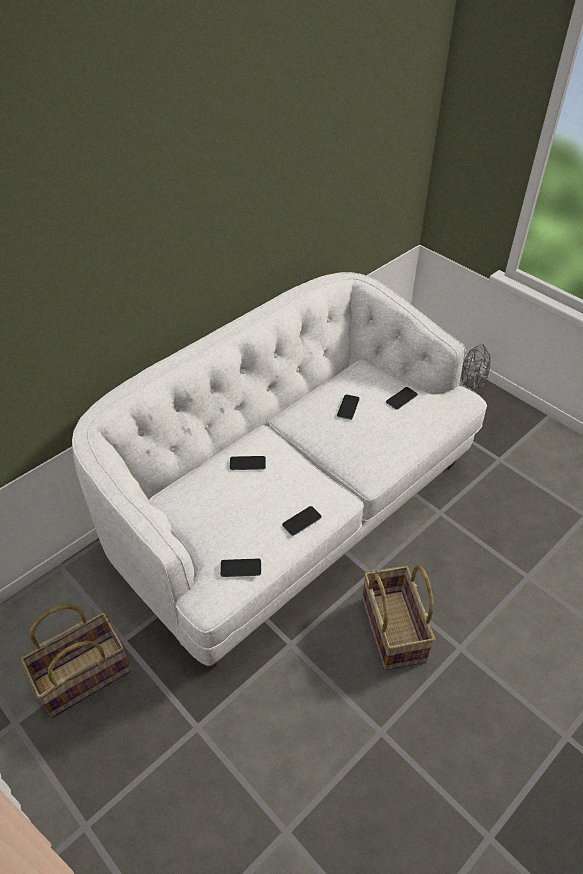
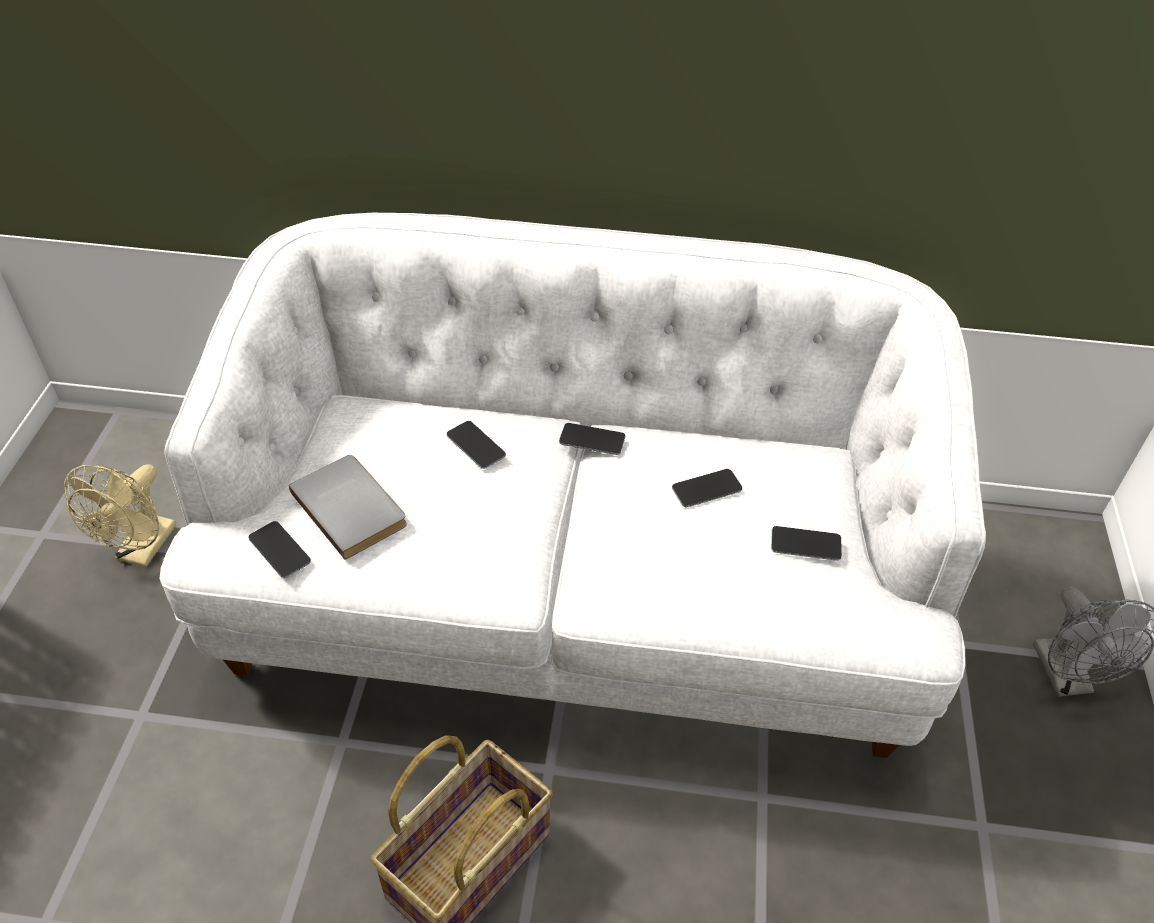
camera: 50 degrees right, 0 degrees up
(83, 675) = (142, 551): basket -> beige fan
(241, 527) = (352, 507): none -> grey book
(301, 521) = (421, 567): phone -> phone (592, 439)

